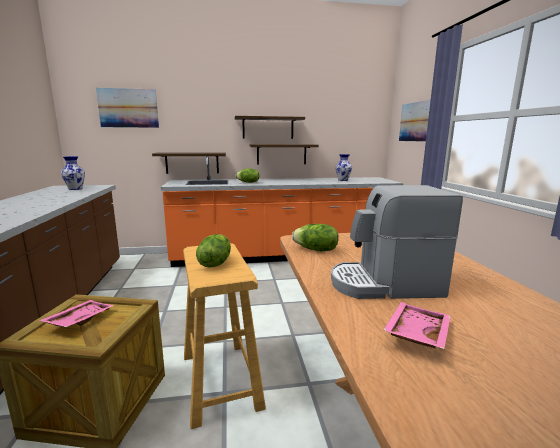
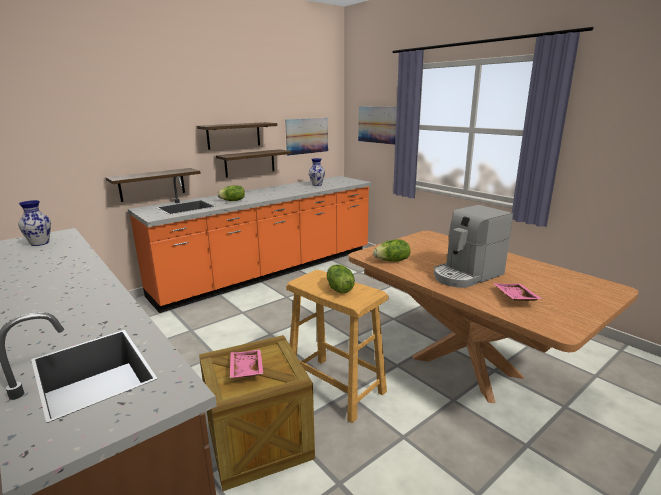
camera: 30 degrees left, 5 degrees up
(128, 108) = (60, 123): picture -> picture (307, 136)

